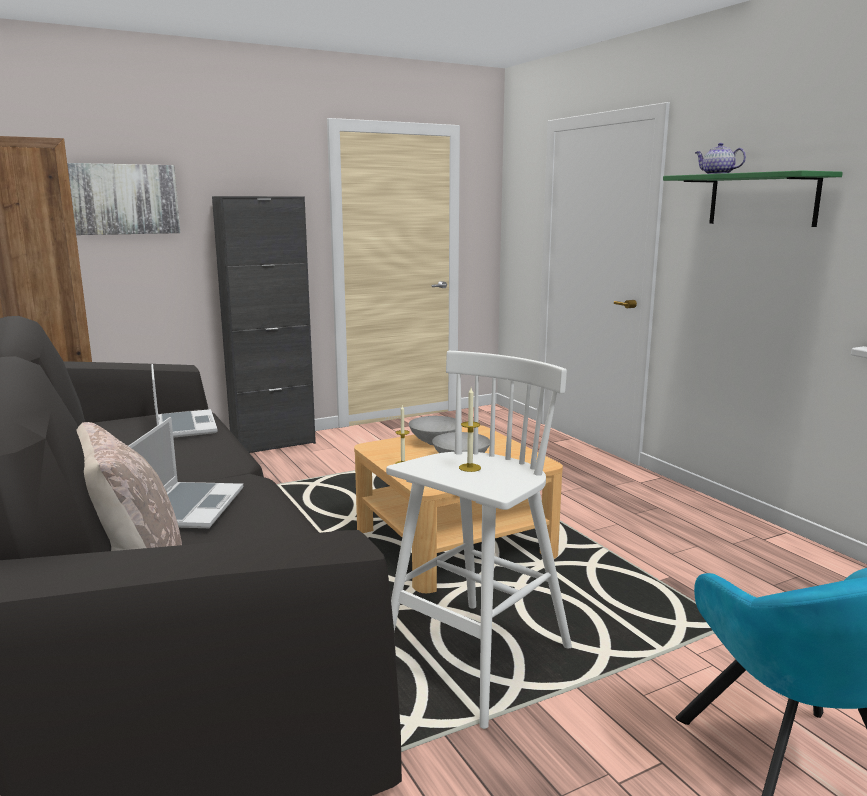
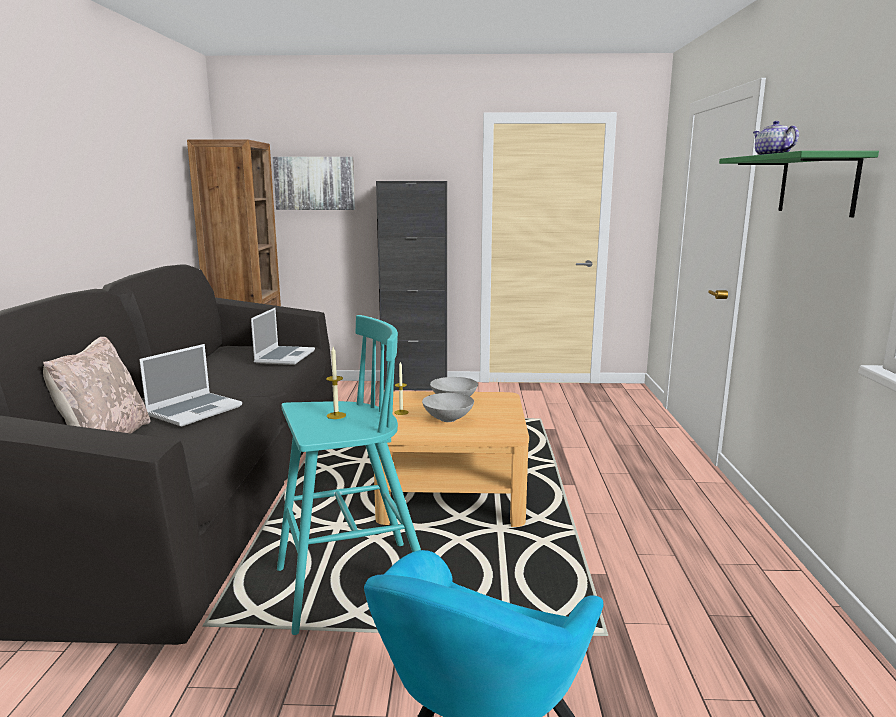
camera: 30 degrees right, 0 degrees up
(475, 662) = (350, 585): white stool -> turquoise stool

